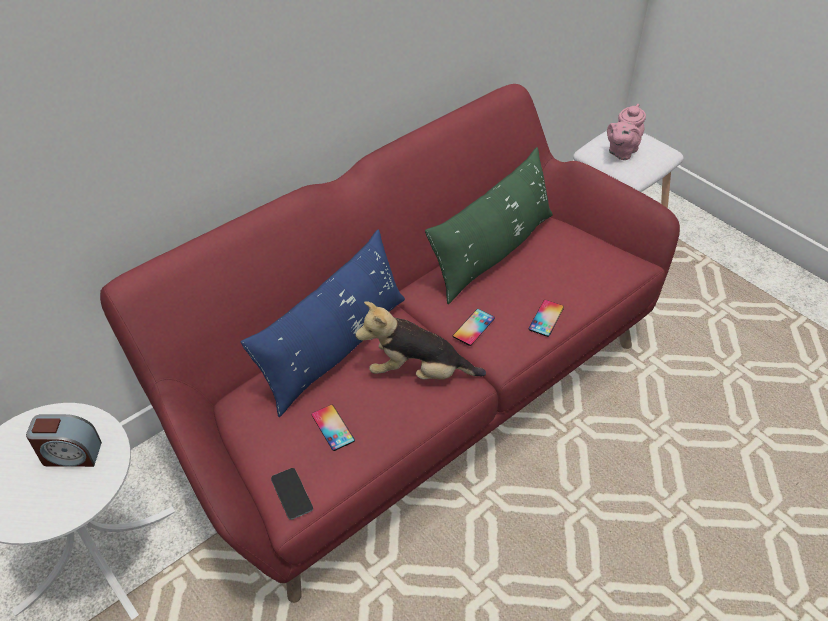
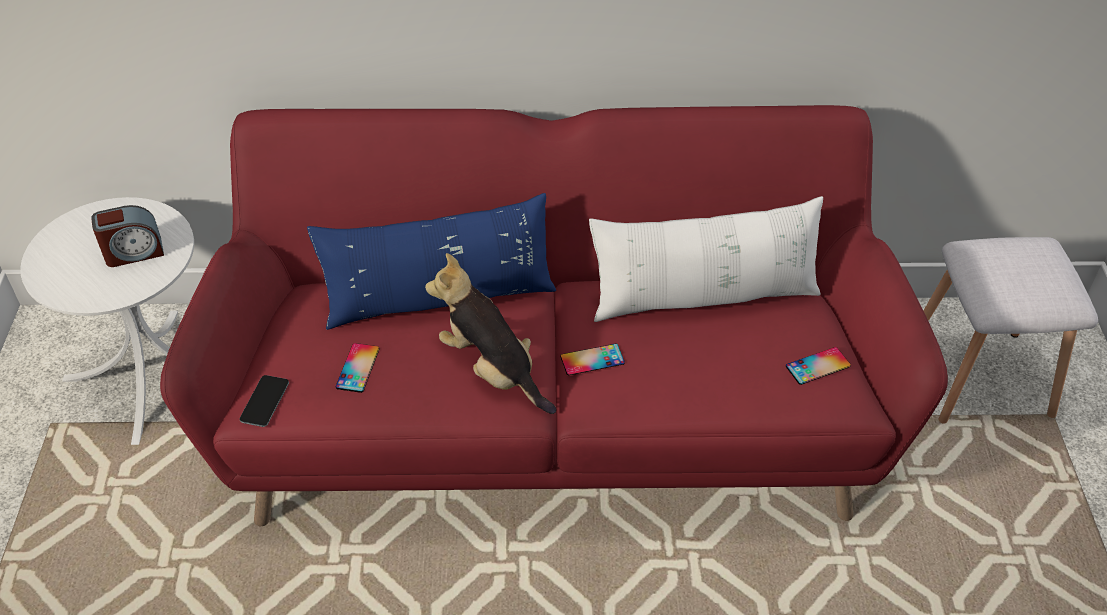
camera: 40 degrees right, 0 degrees up
(70, 454) = (134, 252): alarm clock -> alarm clock turned 60 degrees counterclockwise
(492, 252) = (704, 297): green pillow -> white pillow
(546, 318) = (678, 397): phone -> phone (818, 366)
(621, 152) = (1003, 271): pink teapot -> none

